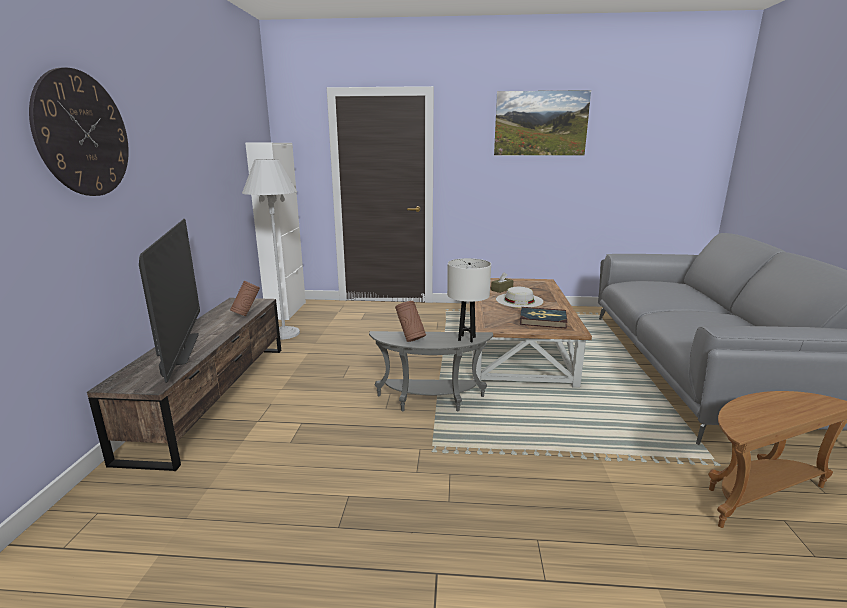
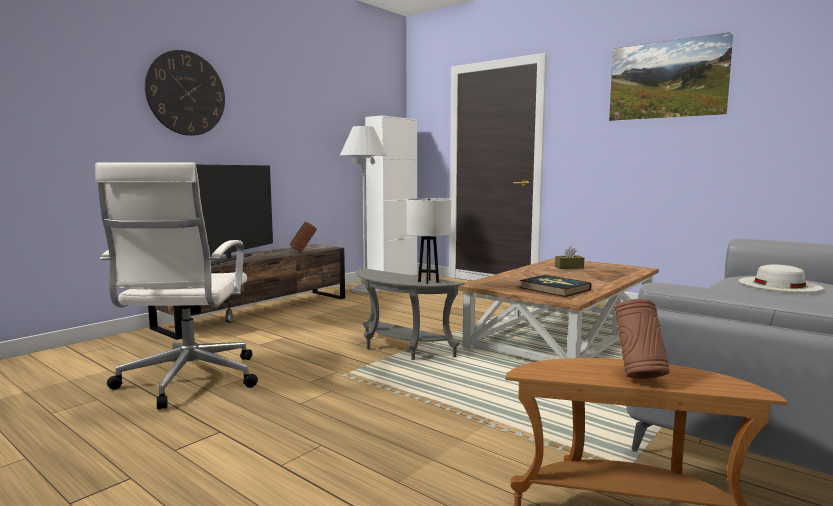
camera: 35 degrees right, 10 degrees down
(295, 525) = (188, 381): none -> white office chair
(410, 340) = (380, 275): brown vase -> brown vase (638, 376)
(519, 300) = (567, 275): white hat -> white hat (779, 284)

